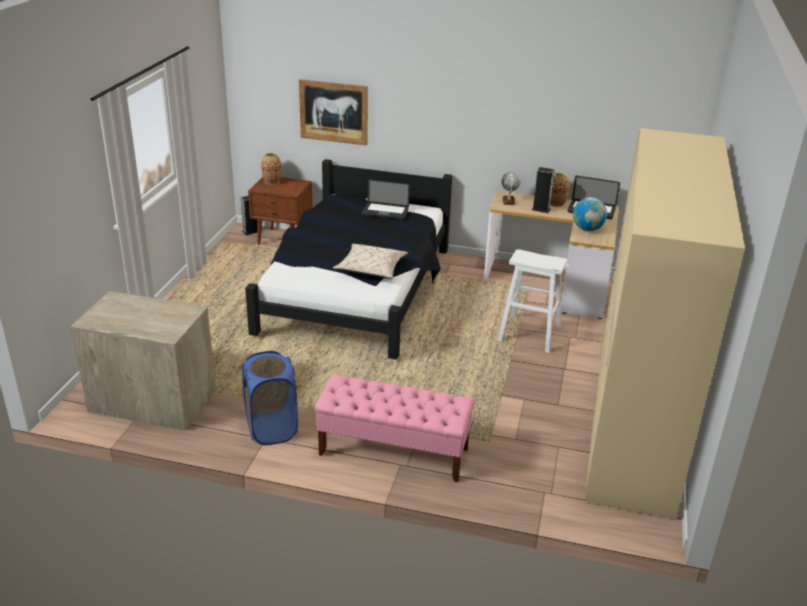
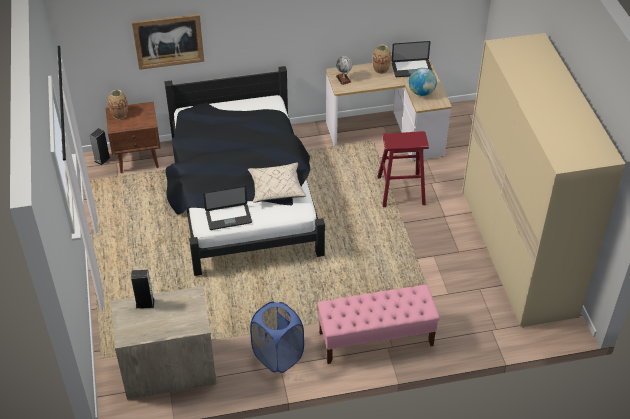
camera: 25 degrees left, 15 degrees up
(385, 212) = (241, 118): laptop -> laptop (228, 217)
(529, 333) = (401, 190): white stool -> red stool
(541, 209) = (374, 80): speaker -> speaker (145, 303)

